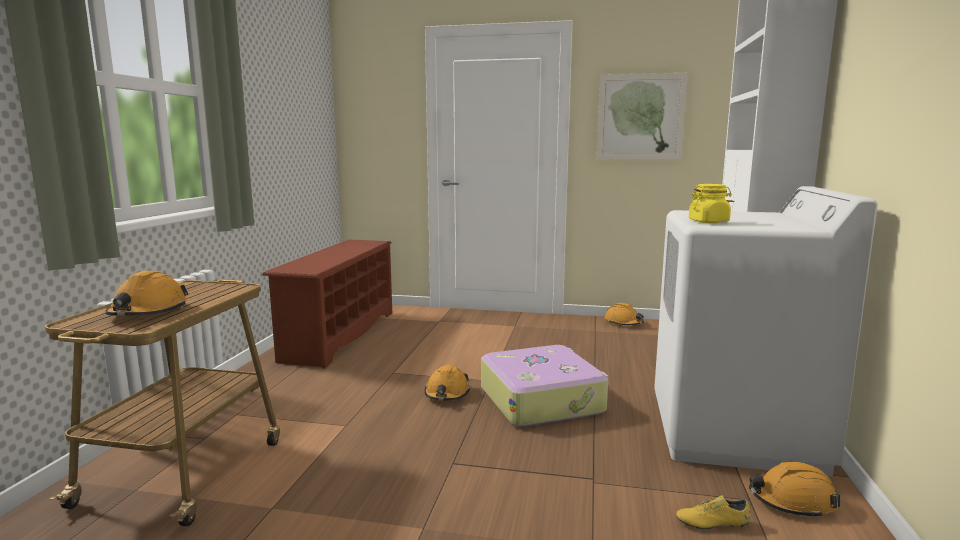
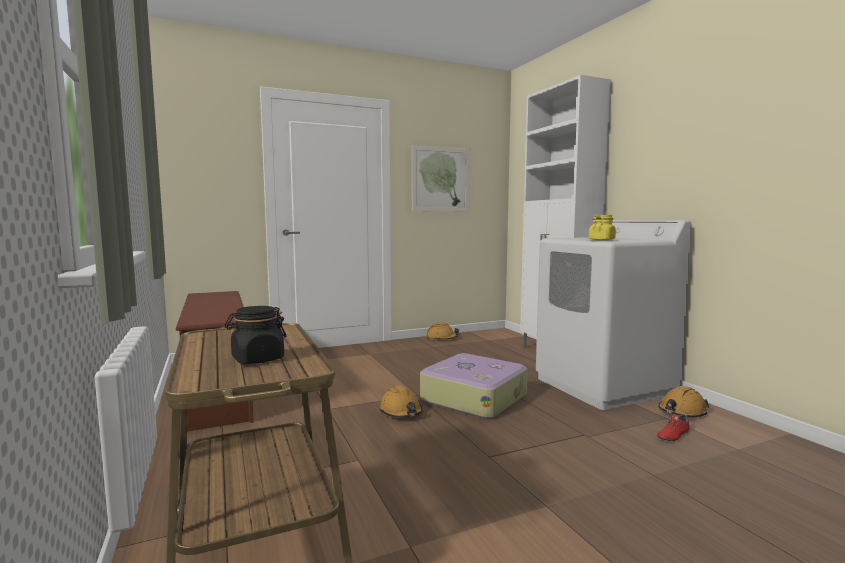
camera: 35 degrees left, 5 degrees down
(148, 312) = (257, 359): orange hard hat -> black jar
(712, 523) = (673, 436): yellow shoe -> red shoe

